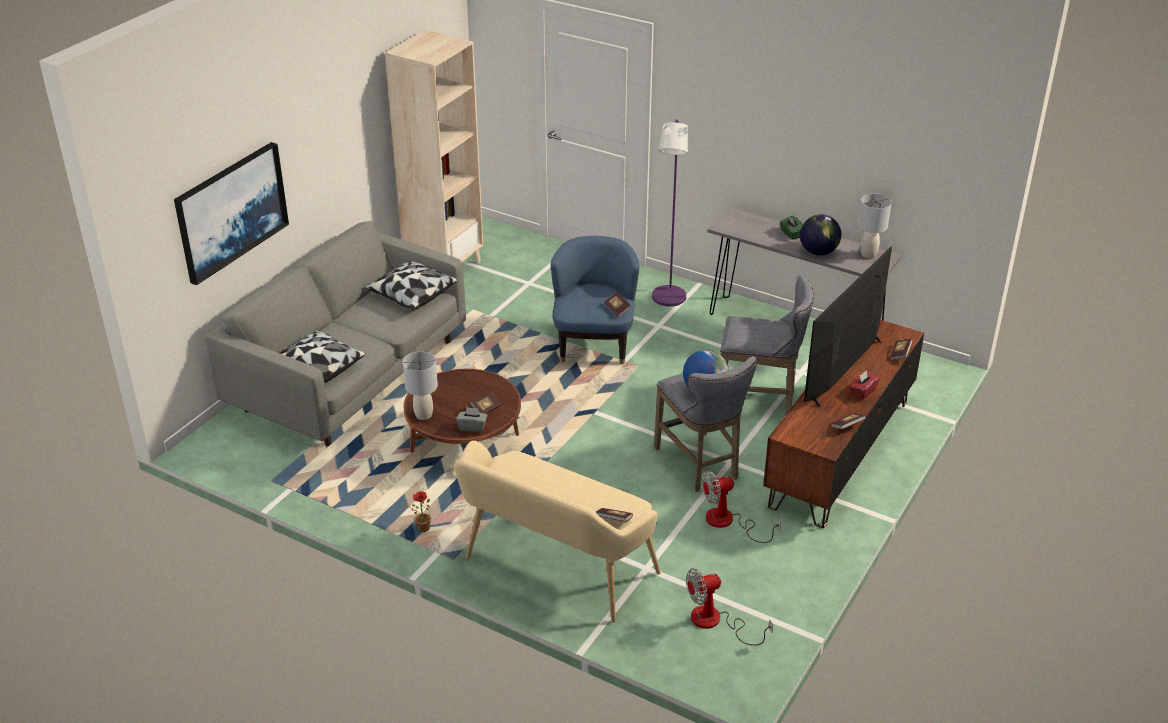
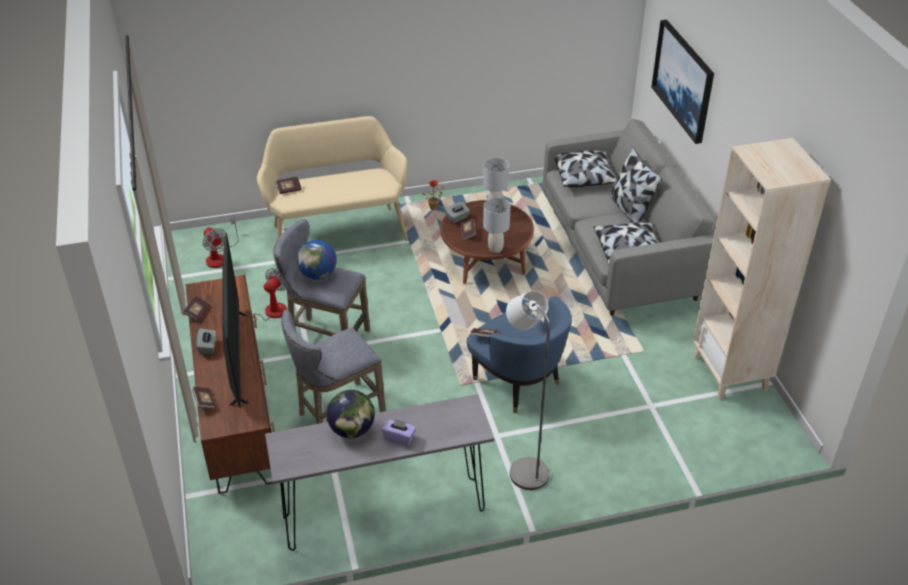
camera: 135 degrees right, 5 degrees up
(342, 322) = (629, 209): none -> pillow
(668, 300) = (524, 469): purple floor lamp -> grey floor lamp
(715, 622) = (219, 256): fan -> fan turned 120 degrees clockwise
(791, 234) = (399, 438): green tissue box -> purple tissue box
(862, 392) = (208, 347): red tissue box -> grey tissue box
(868, 254) = (303, 458): grey table lamp -> grey table lamp (495, 249)

